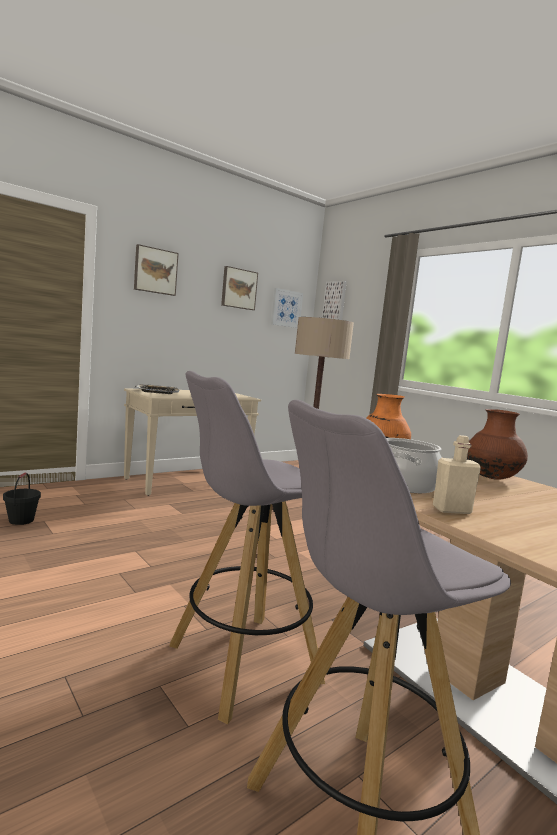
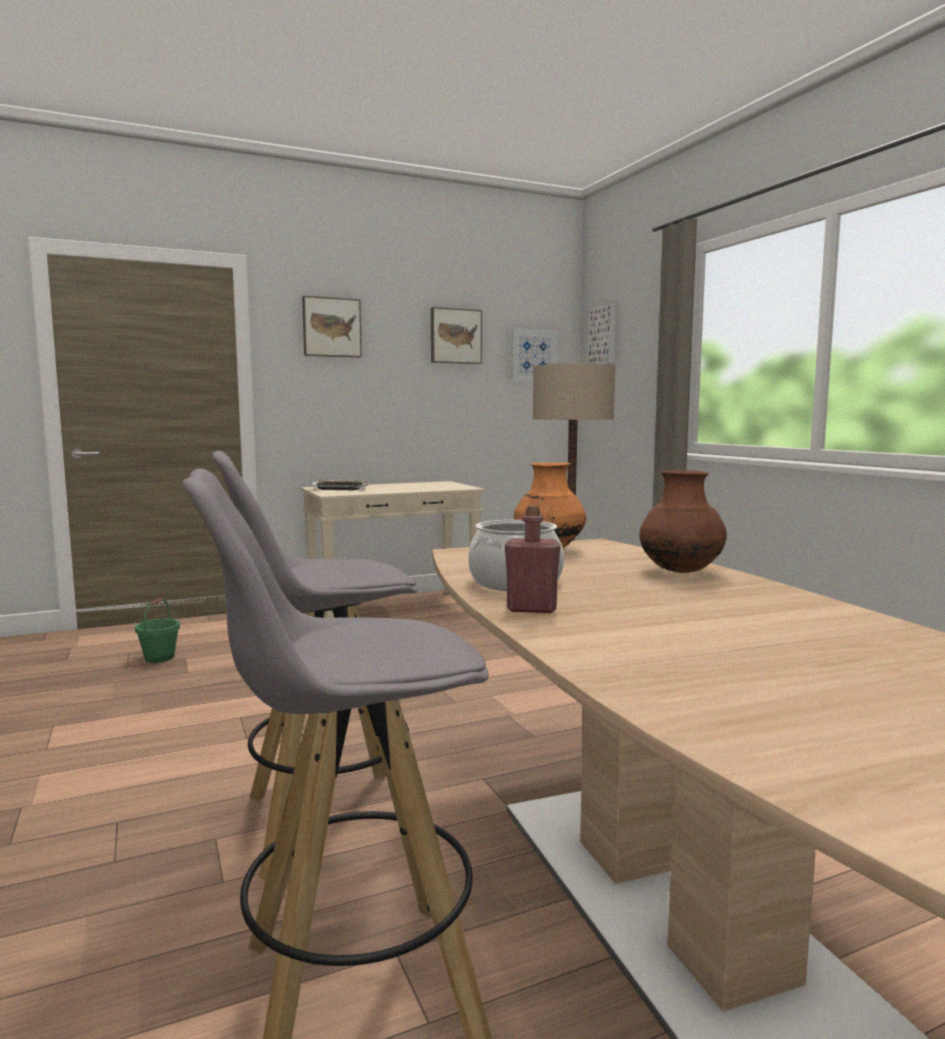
camera: 15 degrees right, 0 degrees up
(21, 520) = (159, 658): black bucket -> green bucket
(451, 510) = (531, 609): beige bottle -> red bottle

